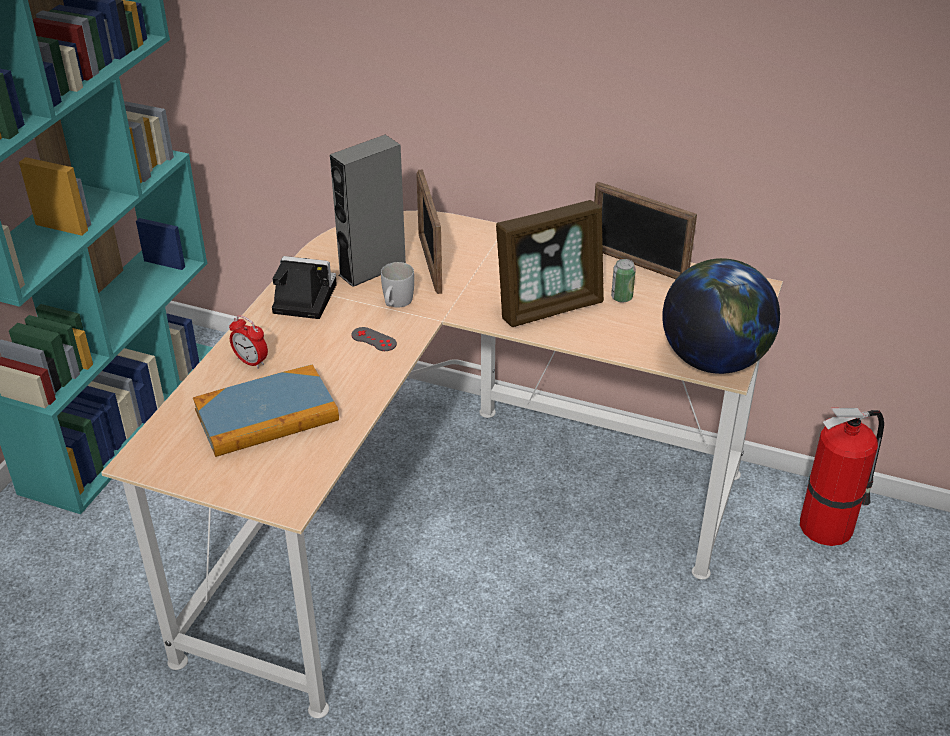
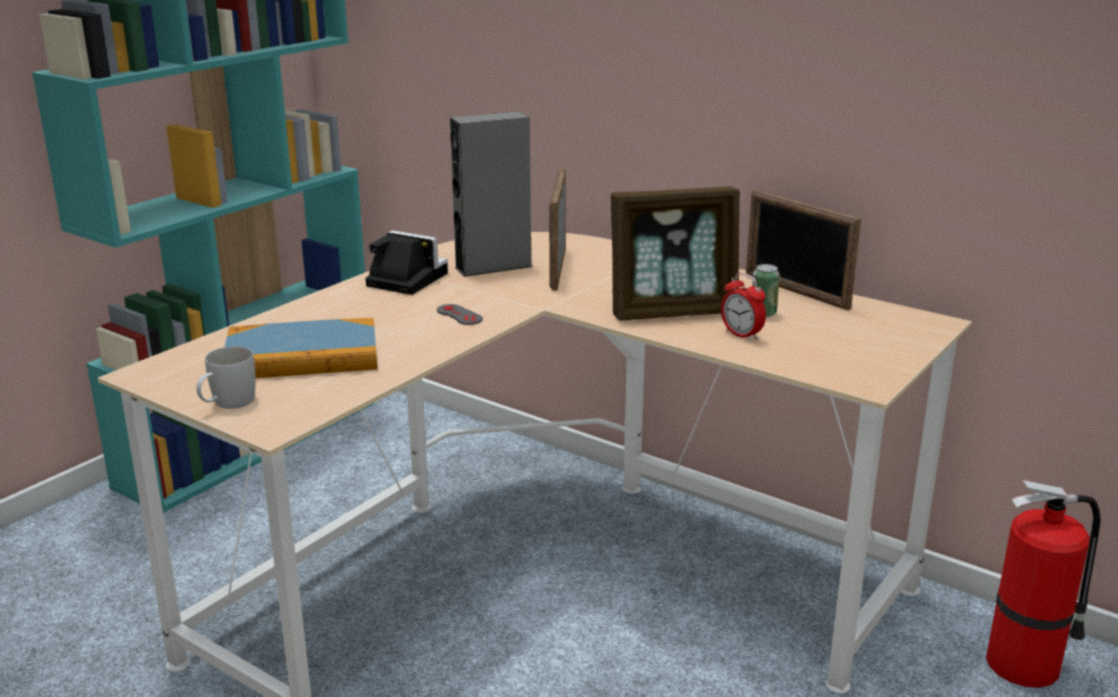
camera: 15 degrees right, 15 degrees down
(251, 362) = (317, 316): alarm clock -> alarm clock (741, 335)
(396, 303) = (502, 292): white mug -> white mug (227, 404)
(713, 360) = (854, 373): globe -> none

